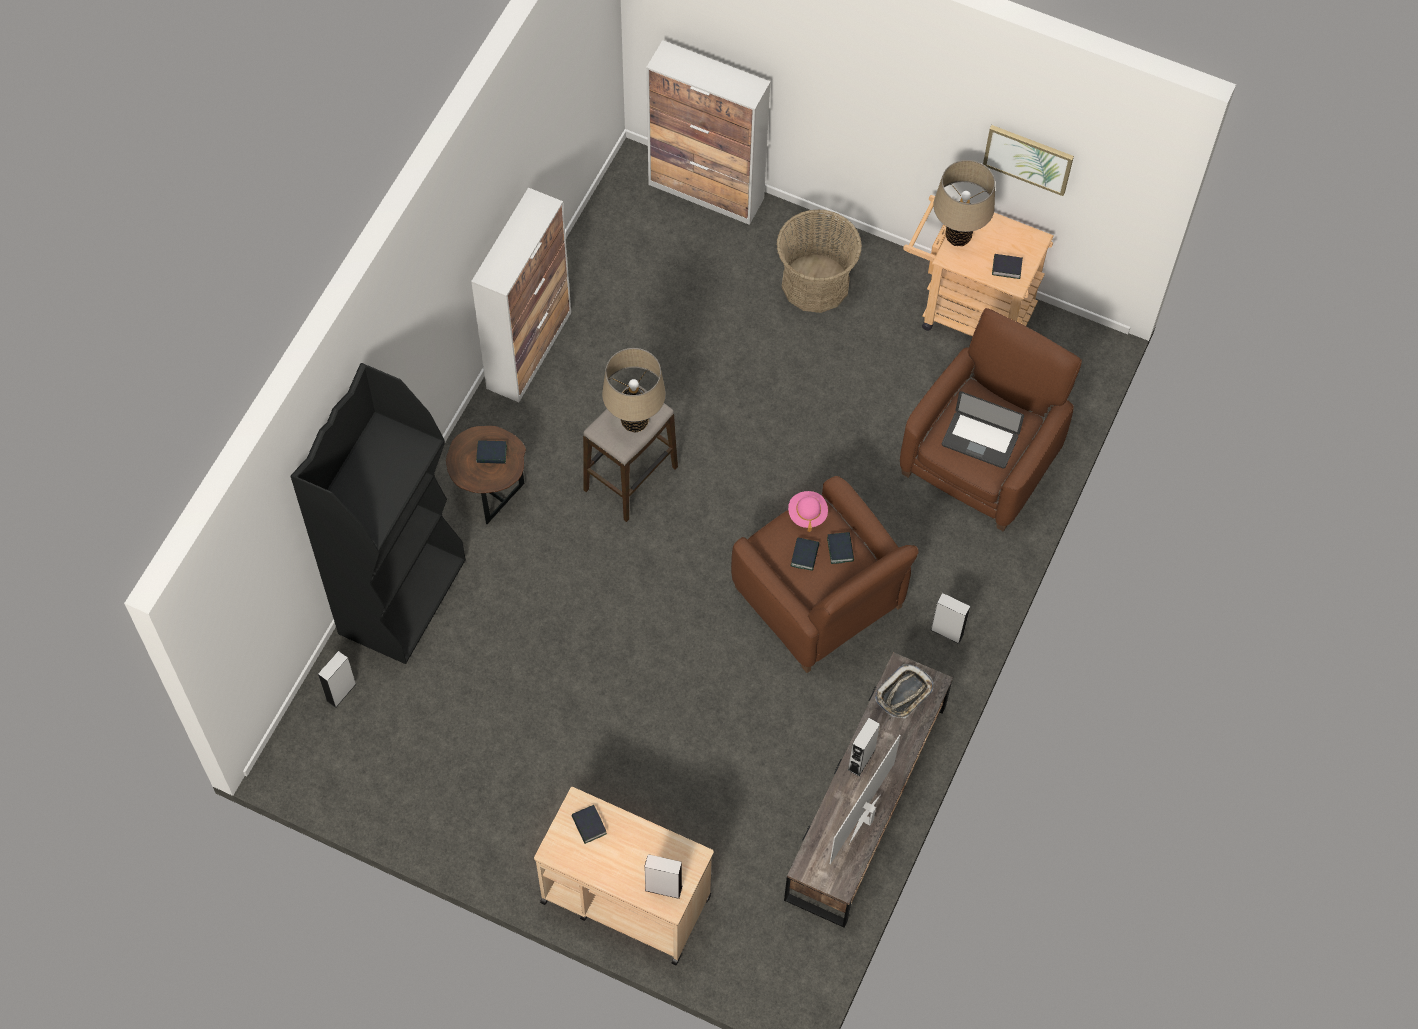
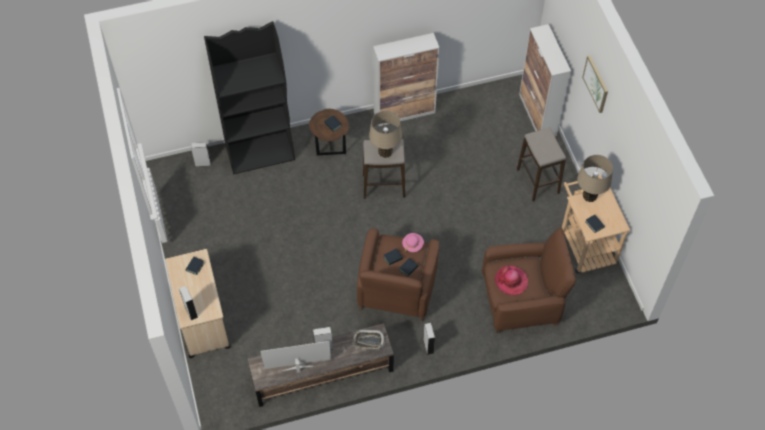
camera: 50 degrees right, 5 degrees down
(815, 283) = (537, 181): basket -> stool
(979, 441) = (511, 281): laptop -> hat
(1028, 158) = (634, 179): picture -> picture (596, 83)

